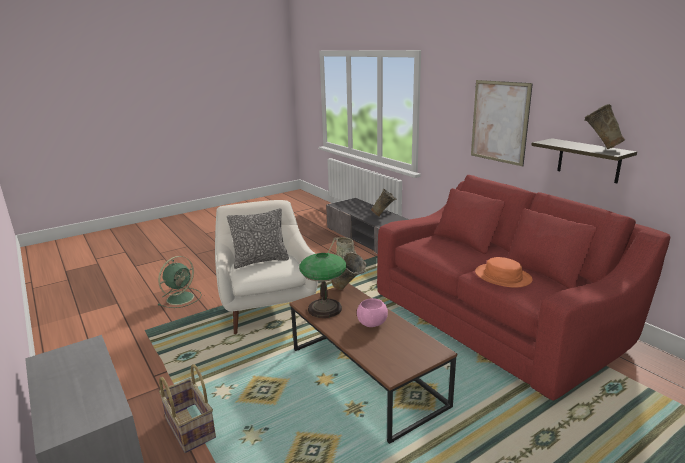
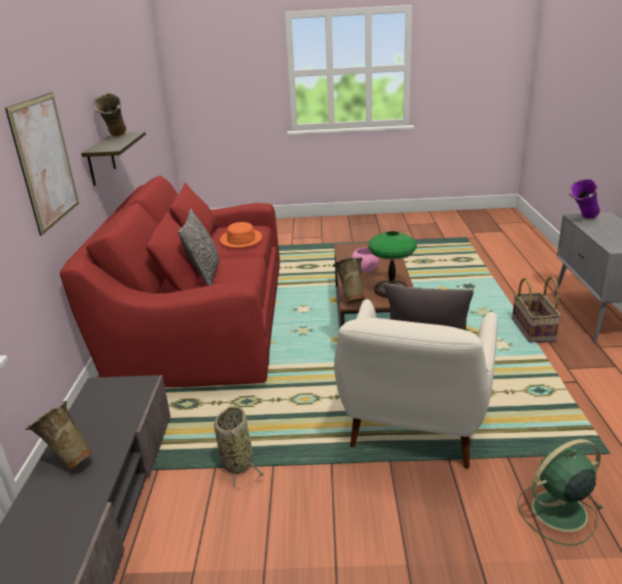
camera: 145 degrees left, 5 degrees up
(105, 403) = (582, 220): none -> purple vase
(452, 242) = (205, 275): none -> pillow

